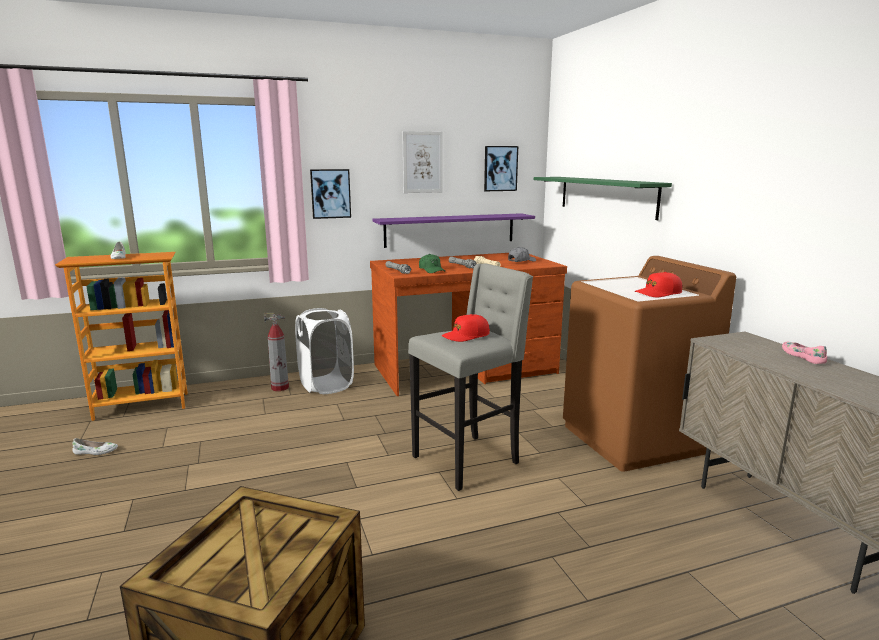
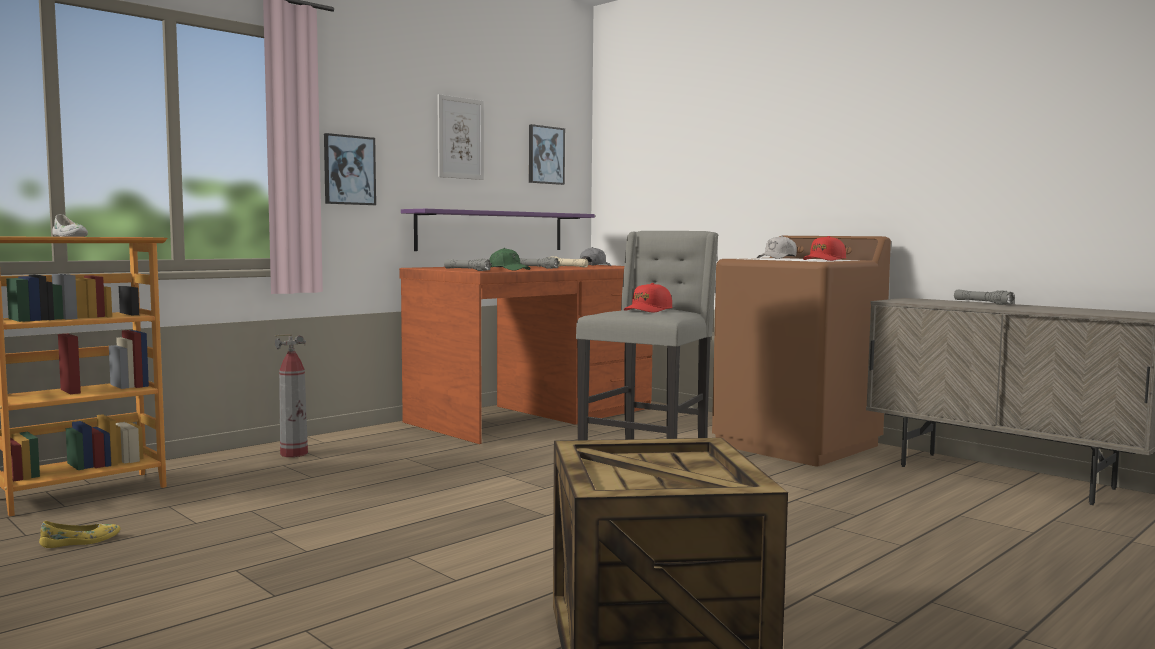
camera: 25 degrees left, 10 degrees down
(95, 452) = (81, 542): white shoe -> yellow shoe
(326, 385) = (362, 445): white laundry basket -> none
(606, 196) = (695, 181): green shelf -> none
(632, 281) = (777, 258): none -> white cap
(803, 356) = (982, 303): pink shoe -> grey flashlight

